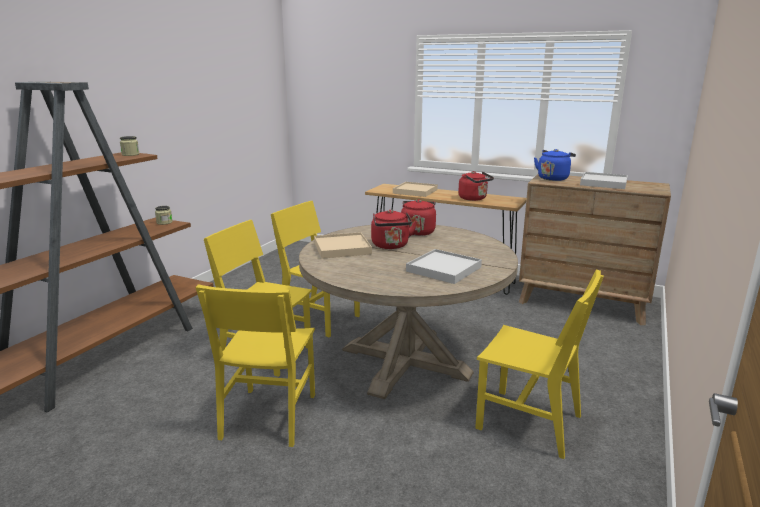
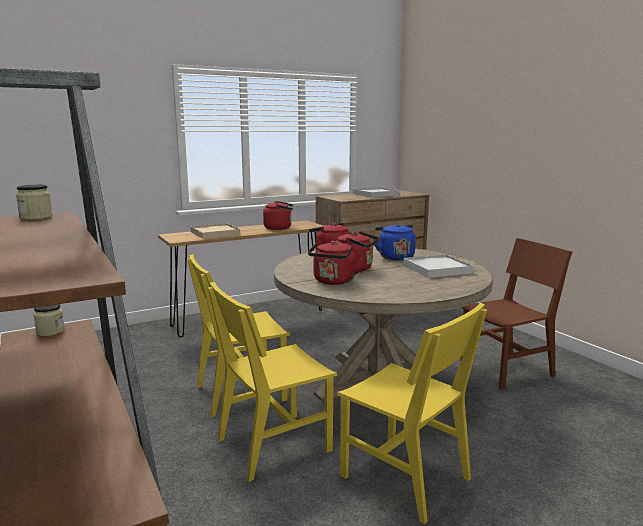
camera: 55 degrees left, 5 degrees down
(342, 248) = (334, 282): beige tray -> red kettle
(529, 422) = (506, 370): yellow chair -> brown chair
(553, 178) = (340, 197): blue kettle -> blue kettle (395, 257)

